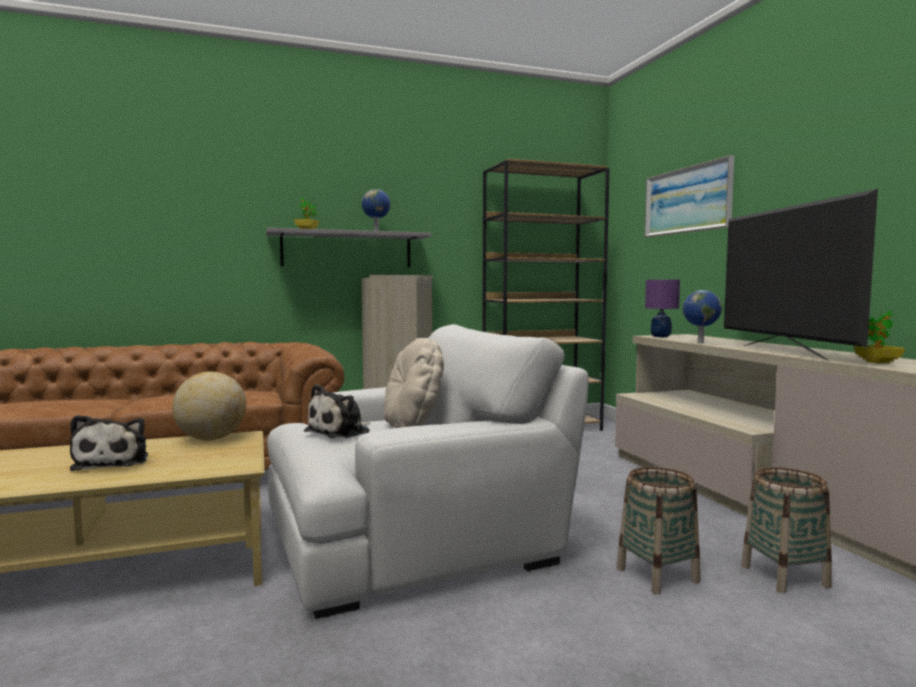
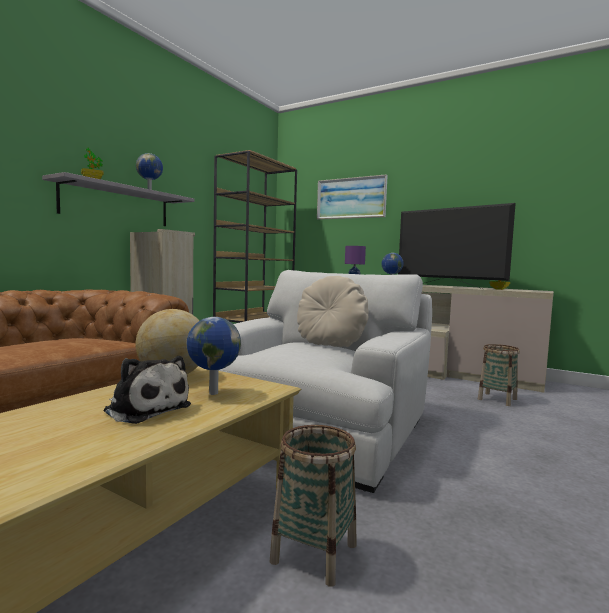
camera: 40 degrees left, 0 degrees up
(186, 460) = (212, 393): none -> globe
(341, 432) = (294, 352): plush toy -> none
(657, 575) = (462, 412): basket -> basket (314, 553)

